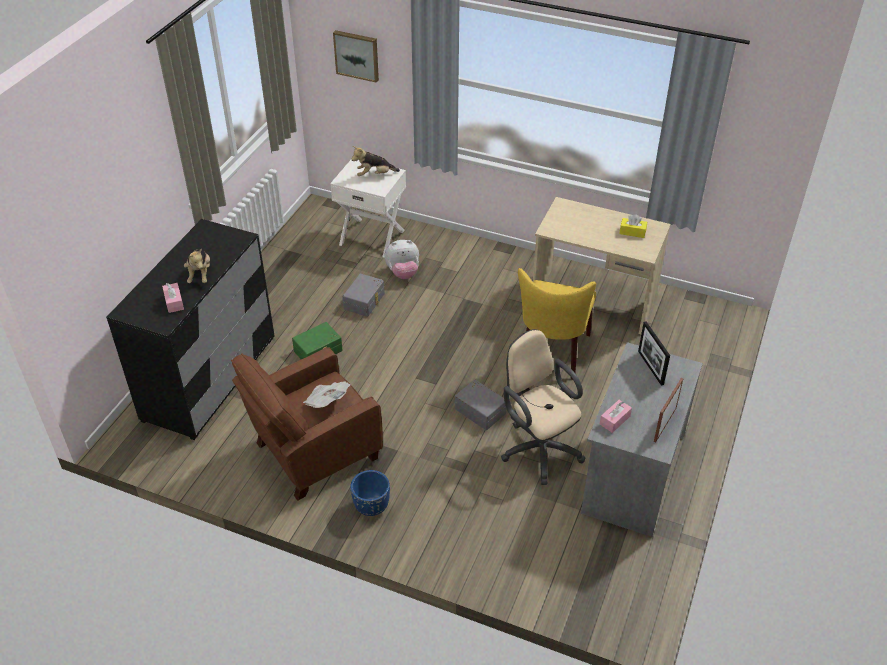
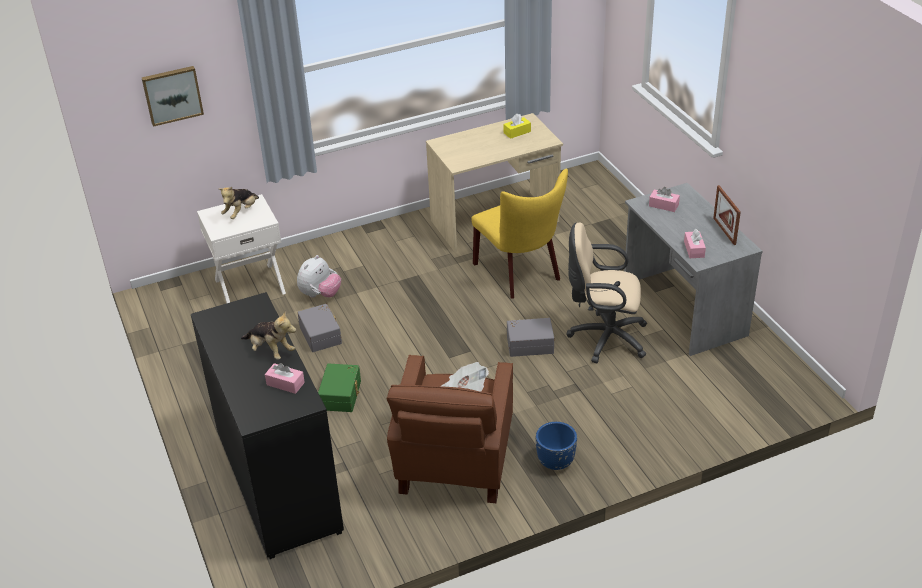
camera: 45 degrees left, 5 degrees down
(650, 367) = (663, 205): picture frame -> pink tissue box

